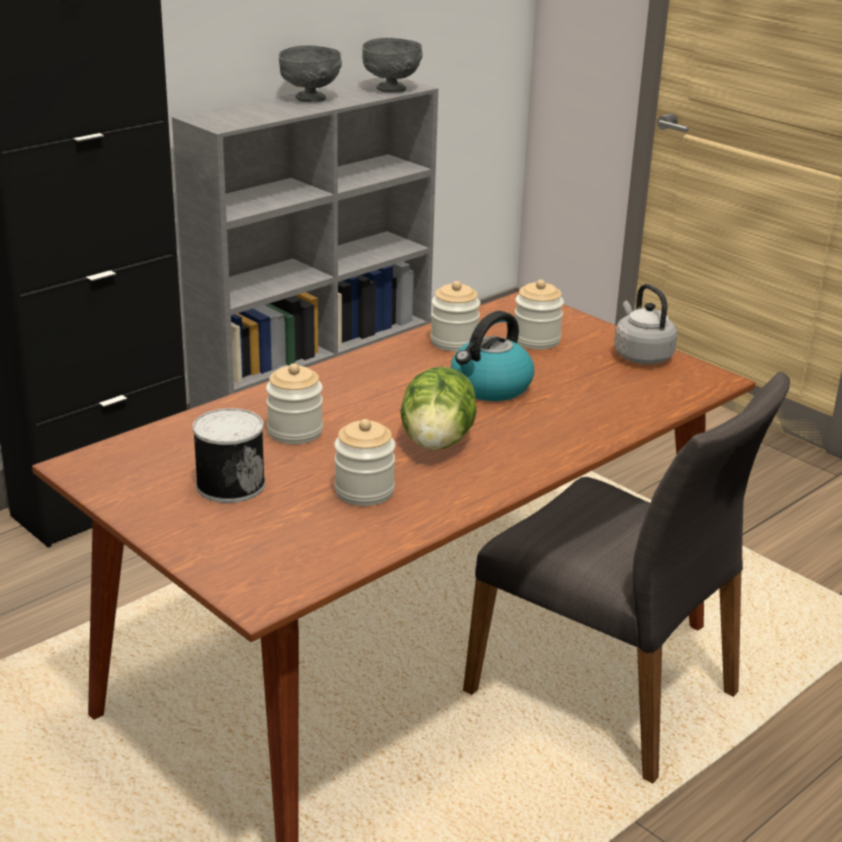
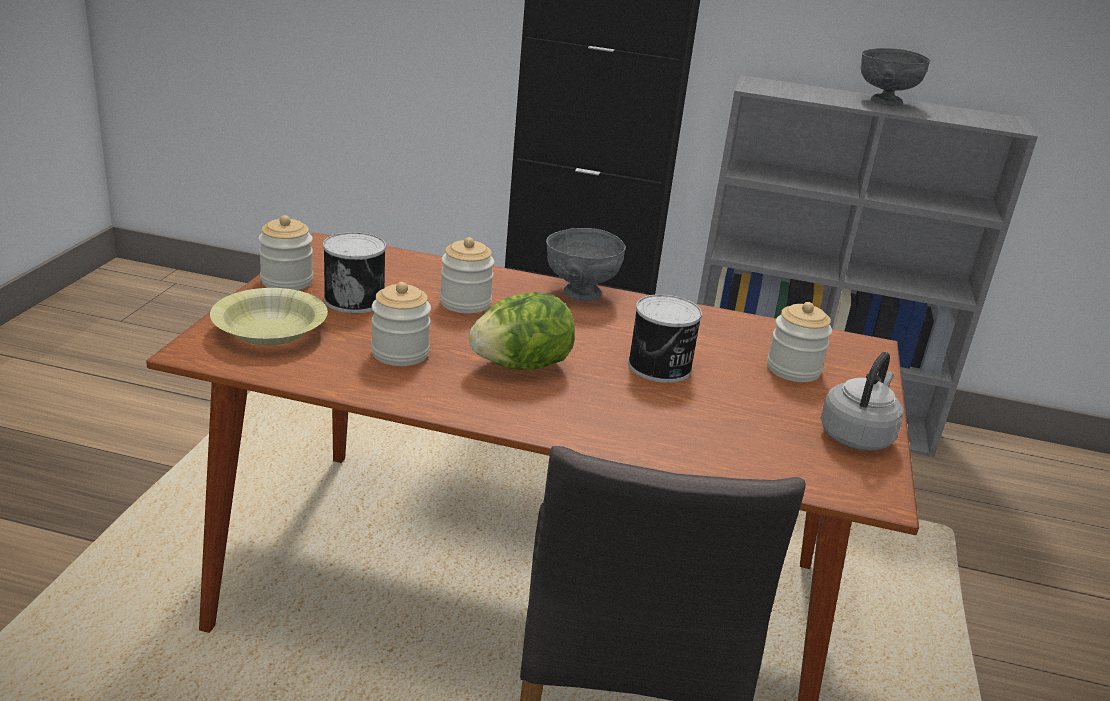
camera: 55 degrees right, 0 degrees up
(255, 547) = (270, 331): none -> yellow bowl
(391, 89) = (984, 122): grey bowl -> grey bowl (581, 294)
(454, 342) = (723, 331): jar -> jar (287, 281)
(490, 387) = (661, 367): kettle -> can

